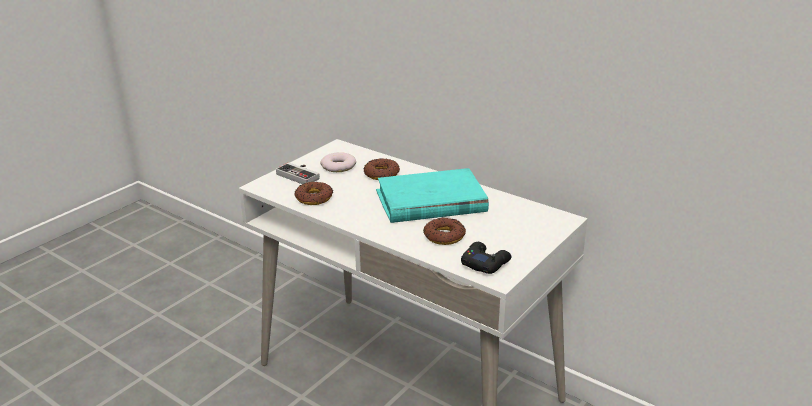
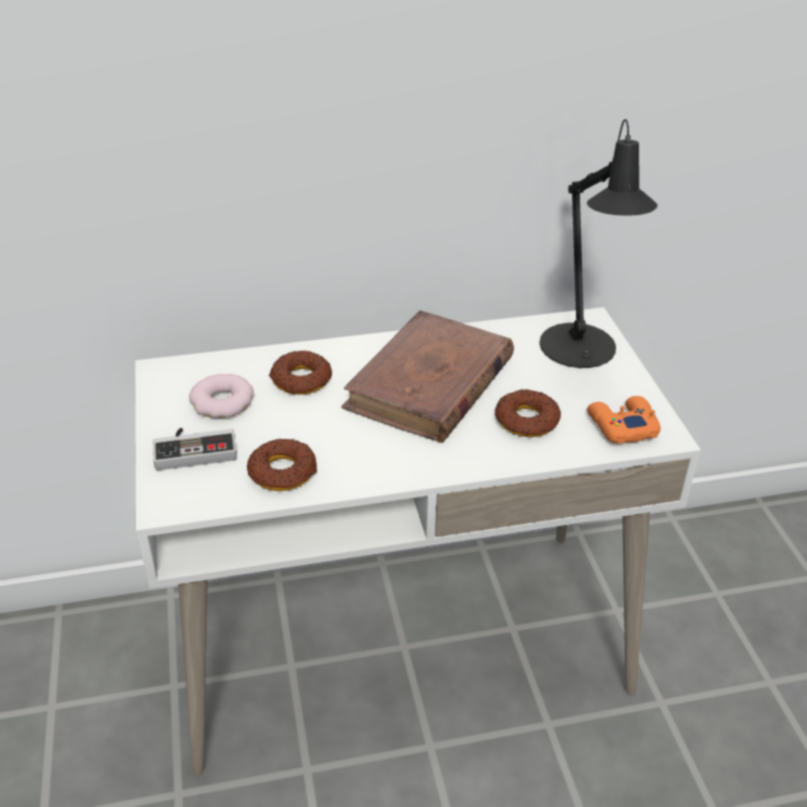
camera: 50 degrees left, 10 degrees up
(430, 201) = (430, 383): turquoise book -> brown book
(485, 263) = (621, 426): black game controller -> orange game controller
(530, 228) = (581, 352): none -> black table lamp

